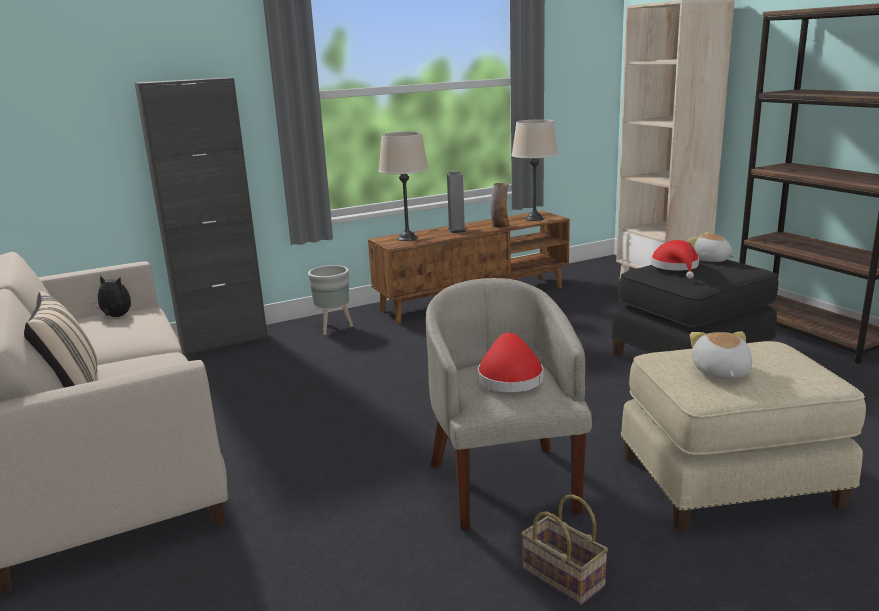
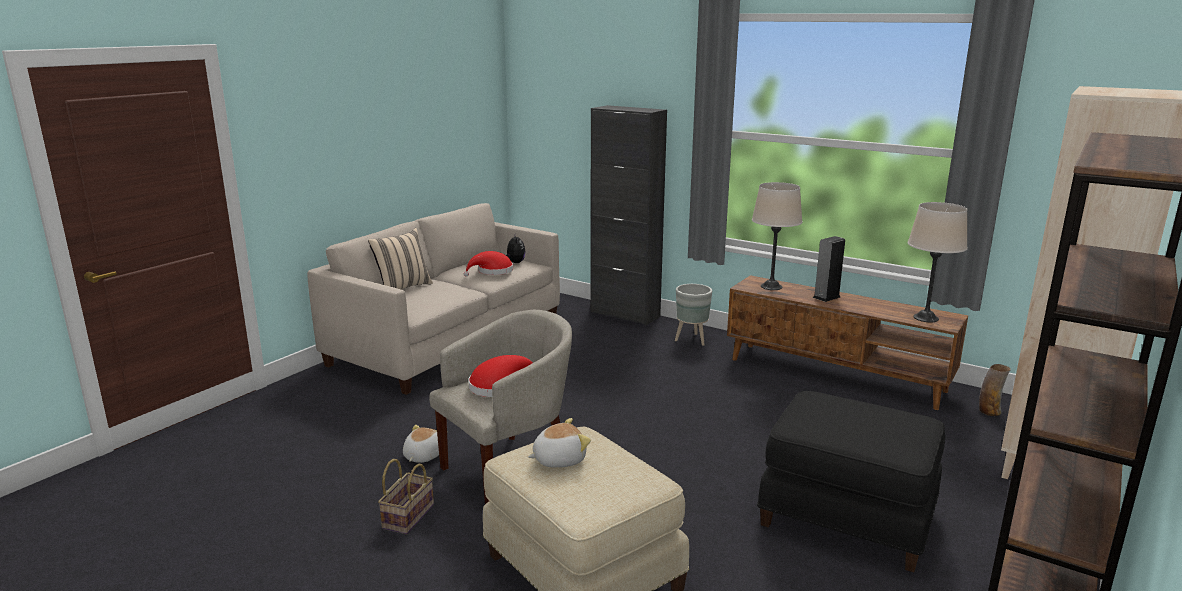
camera: 60 degrees right, 0 degrees up
(500, 226) = (870, 309): vase -> vase (989, 411)
(676, 267) = (838, 408): red hat -> red hat (492, 271)
(710, 260) = (904, 425): plush toy -> plush toy (422, 456)

